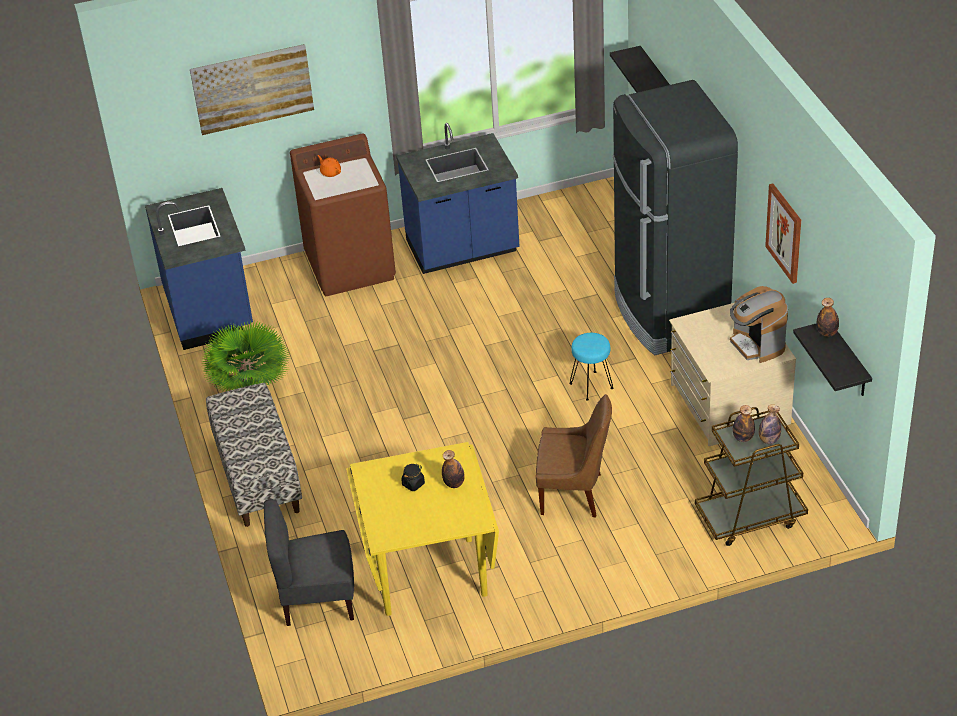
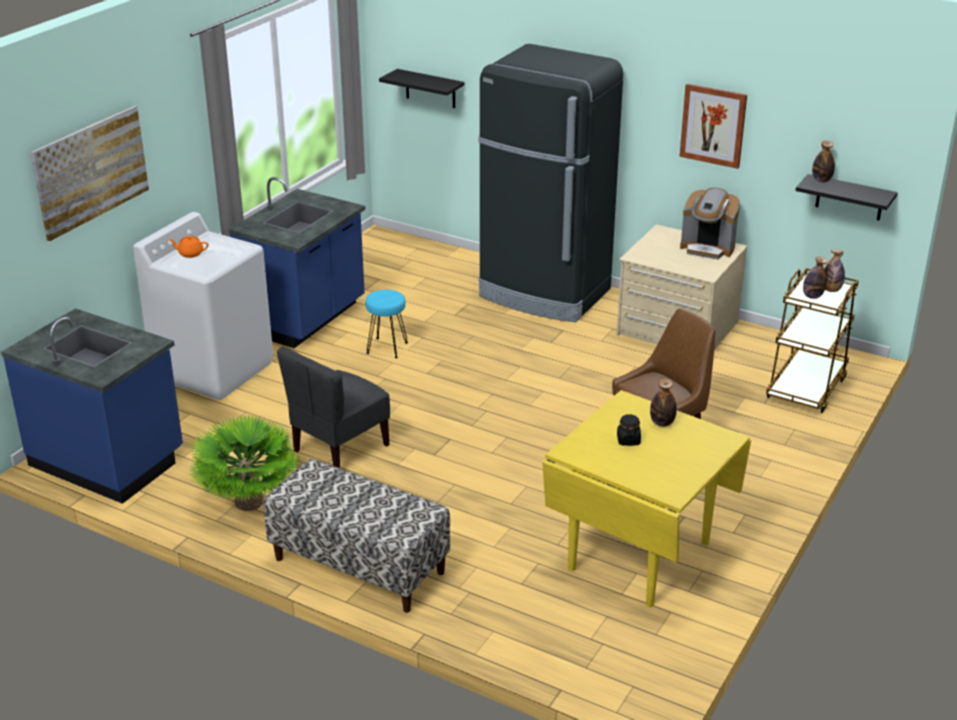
camera: 45 degrees left, 10 degrees down
(317, 600) = (570, 632): grey chair -> grey chair (339, 448)
(351, 266) = (214, 369): brown washing machine -> white washing machine
(591, 385) = (558, 361): turquoise stool -> turquoise stool (387, 347)

